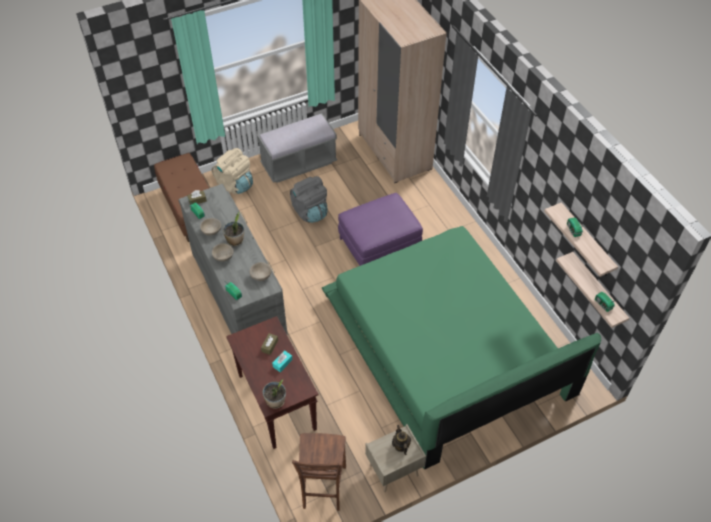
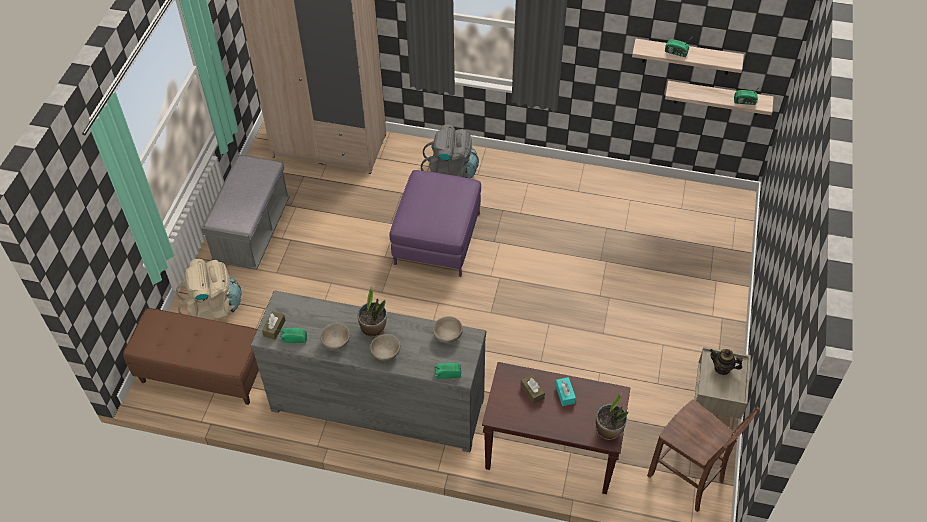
camera: 50 degrees left, 0 degrees up
(310, 211) = (330, 265): grey backpack -> grey backpack (451, 172)
(446, 346) = (610, 269): green bed -> none

